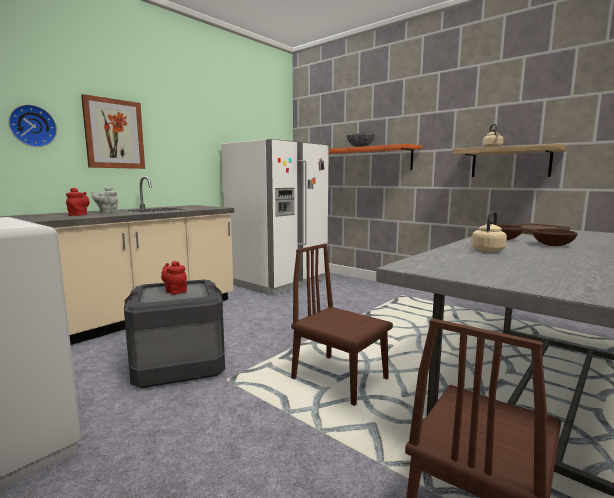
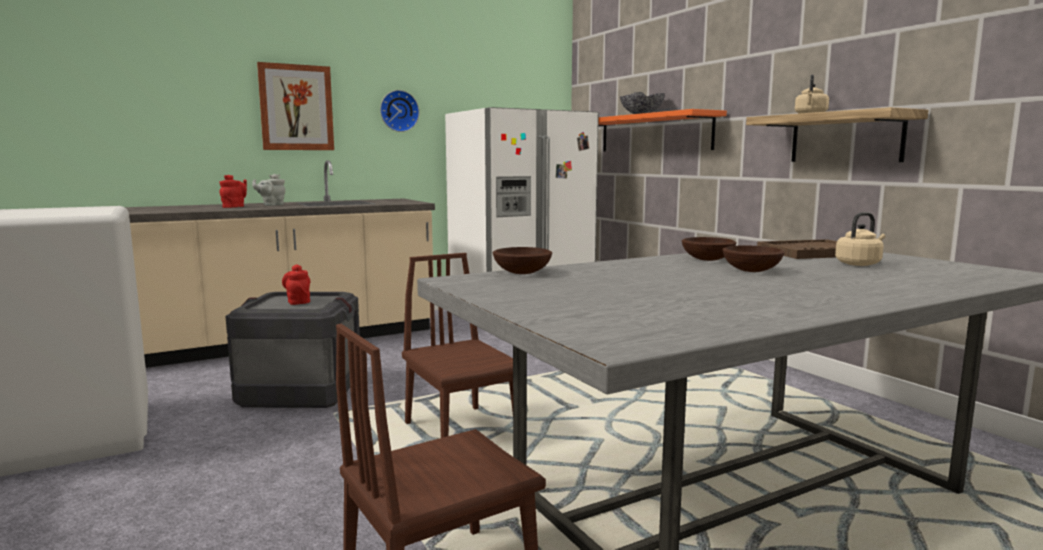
camera: 20 degrees right, 0 degrees up
(32, 126) = (200, 103): wall clock -> wall clock (398, 111)
(434, 257) = (523, 273): none -> brown bowl
(488, 250) = (626, 270): beige kettle -> beige kettle (859, 264)

